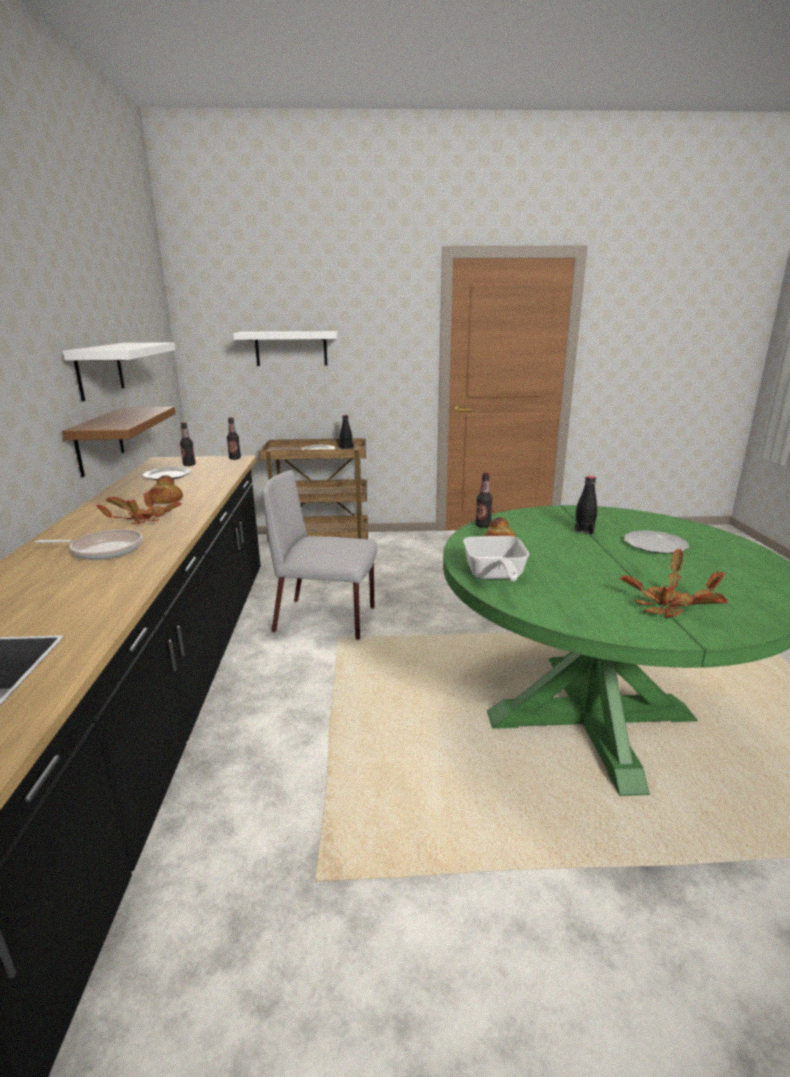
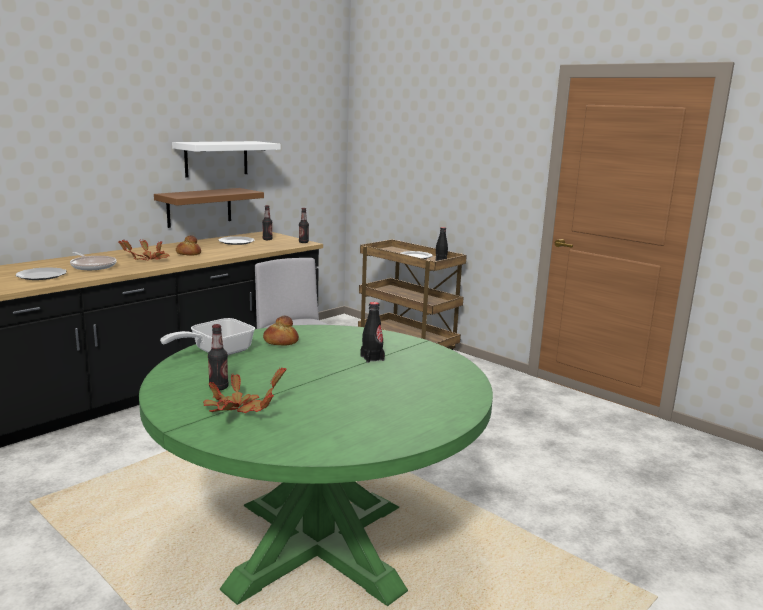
camera: 45 degrees right, 5 degrees down
(291, 348) = (422, 159): white shelf -> none
(483, 525) = (319, 329): bottle -> bottle (218, 387)
(656, 545) = (384, 387): plate -> plate (41, 276)

